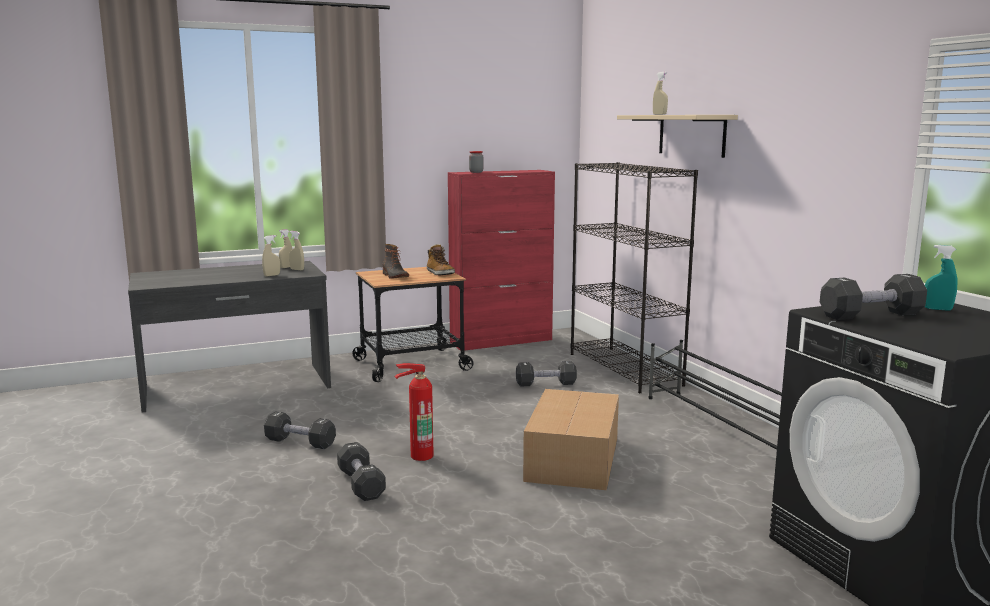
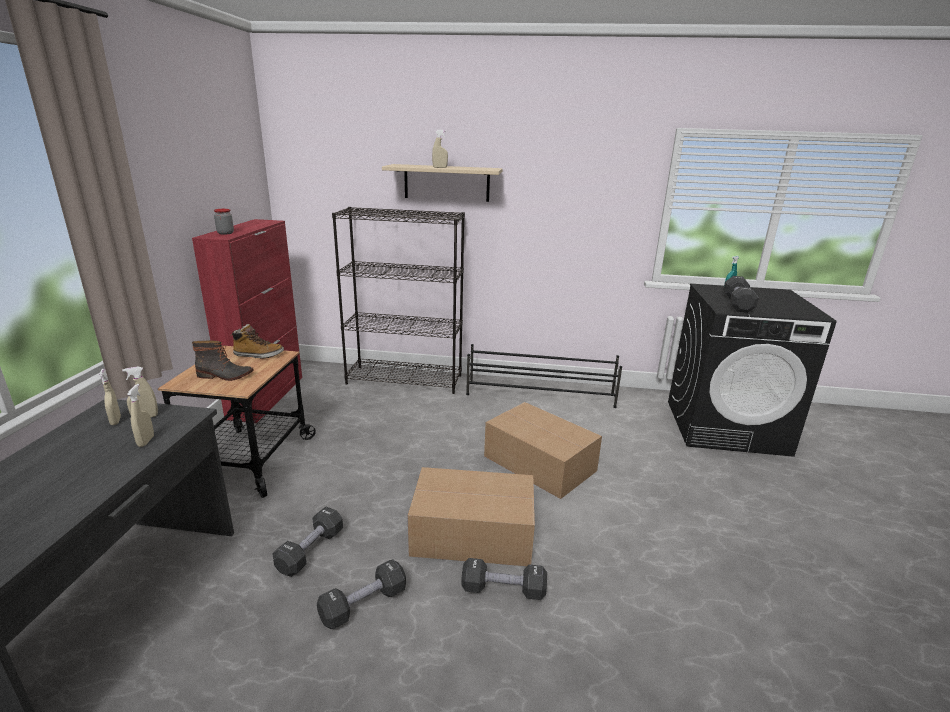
camera: 60 degrees left, 10 degrees up
(419, 455) = (471, 532): fire extinguisher -> cardboard box
(545, 384) = (391, 417): black dumbbell -> black dumbbell (310, 551)

